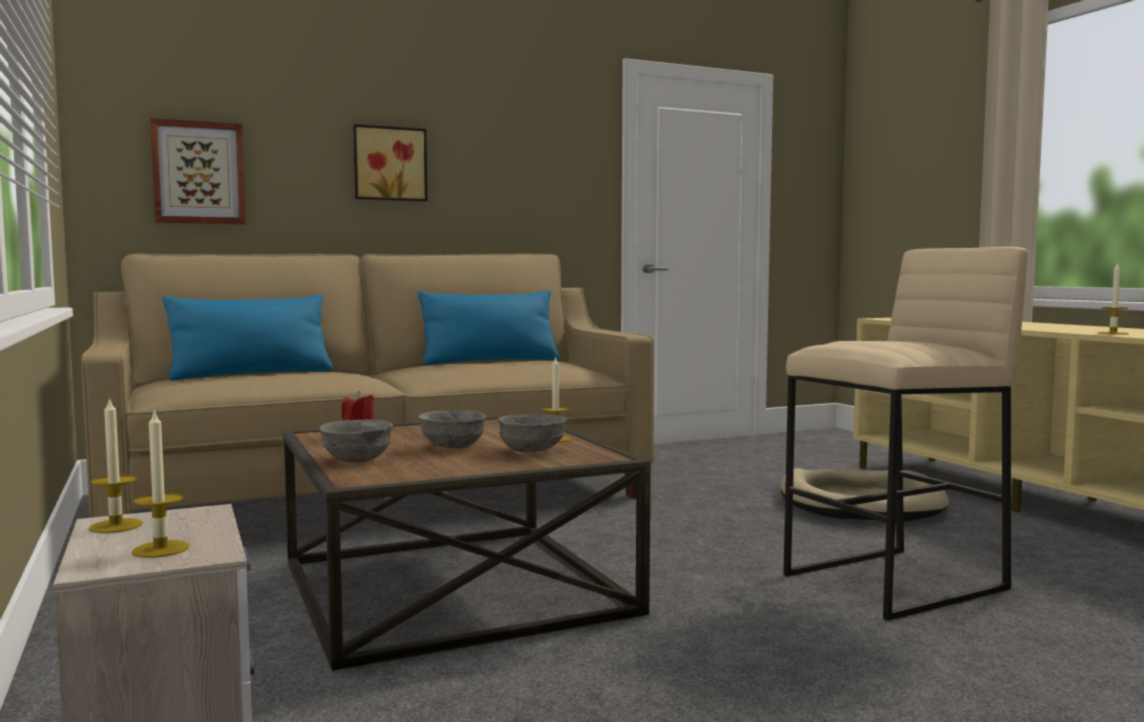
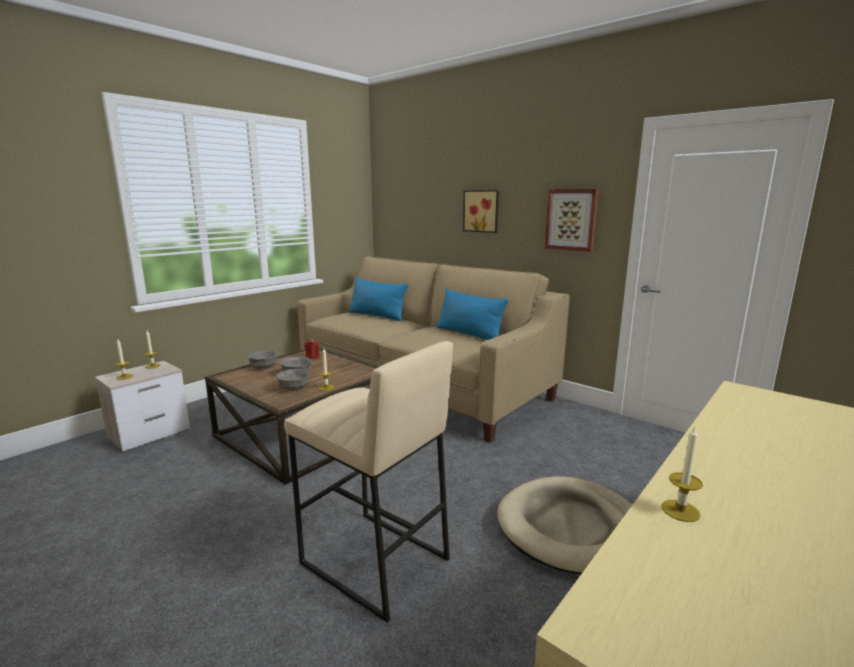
camera: 65 degrees right, 10 degrees up
(198, 173) = (408, 218): picture -> picture (571, 219)

